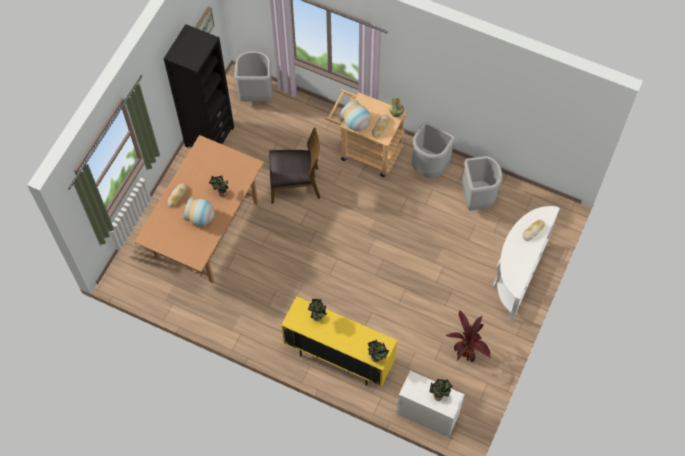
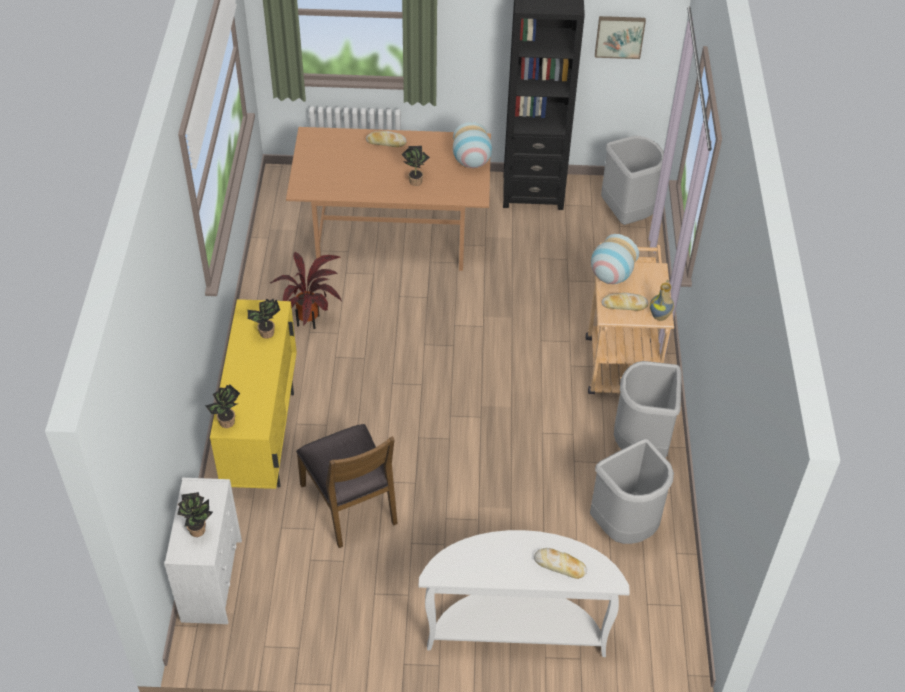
camera: 65 degrees right, 15 degrees down
(201, 218) = (366, 174): vase -> vase (471, 162)
(295, 184) = (515, 299): brown chair -> brown chair (350, 503)
(467, 352) = (342, 600): potted plant -> potted plant (310, 322)

